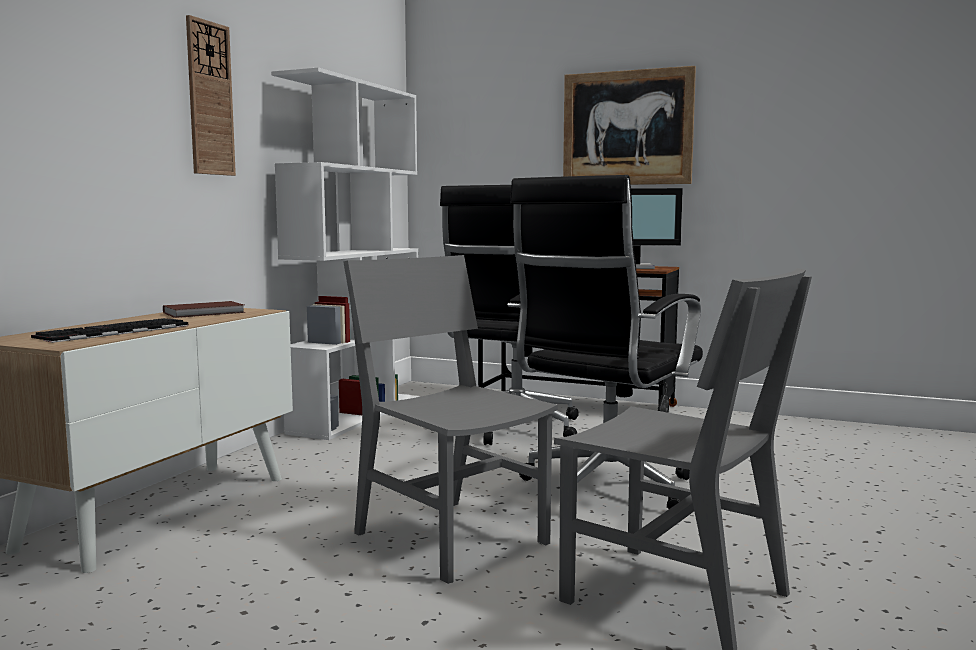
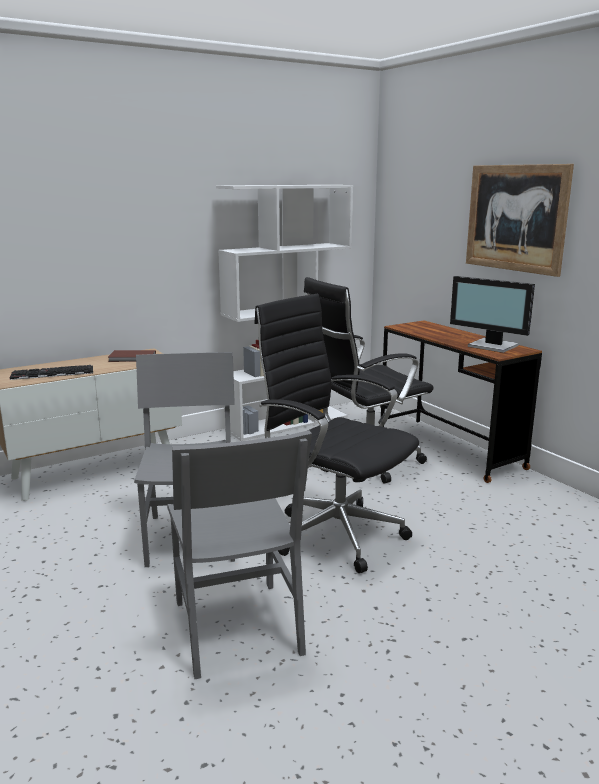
camera: 35 degrees right, 10 degrees up
(210, 99) = (161, 213): wall clock -> none
(603, 490) = (333, 533): black office chair -> black office chair turned 60 degrees clockwise

